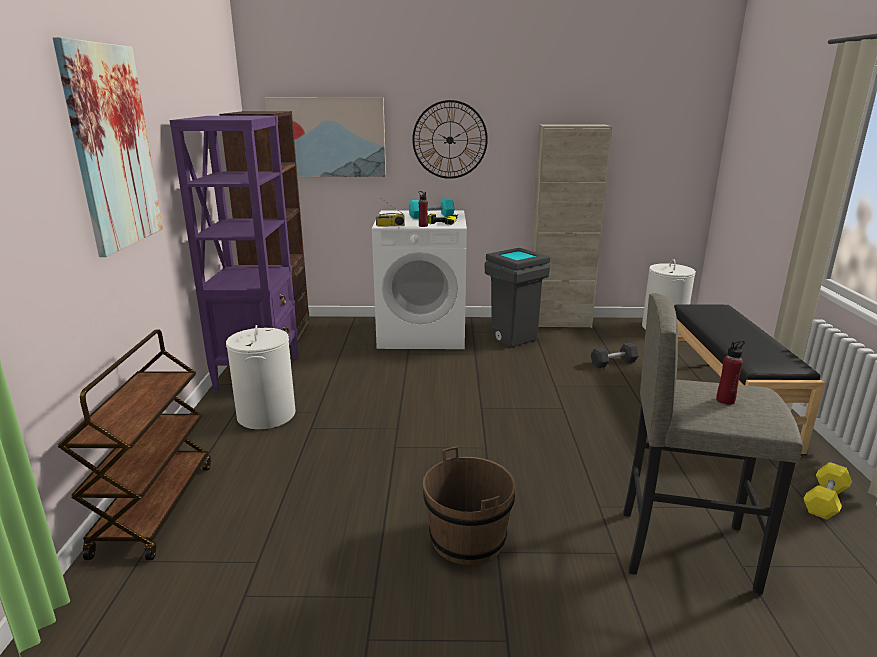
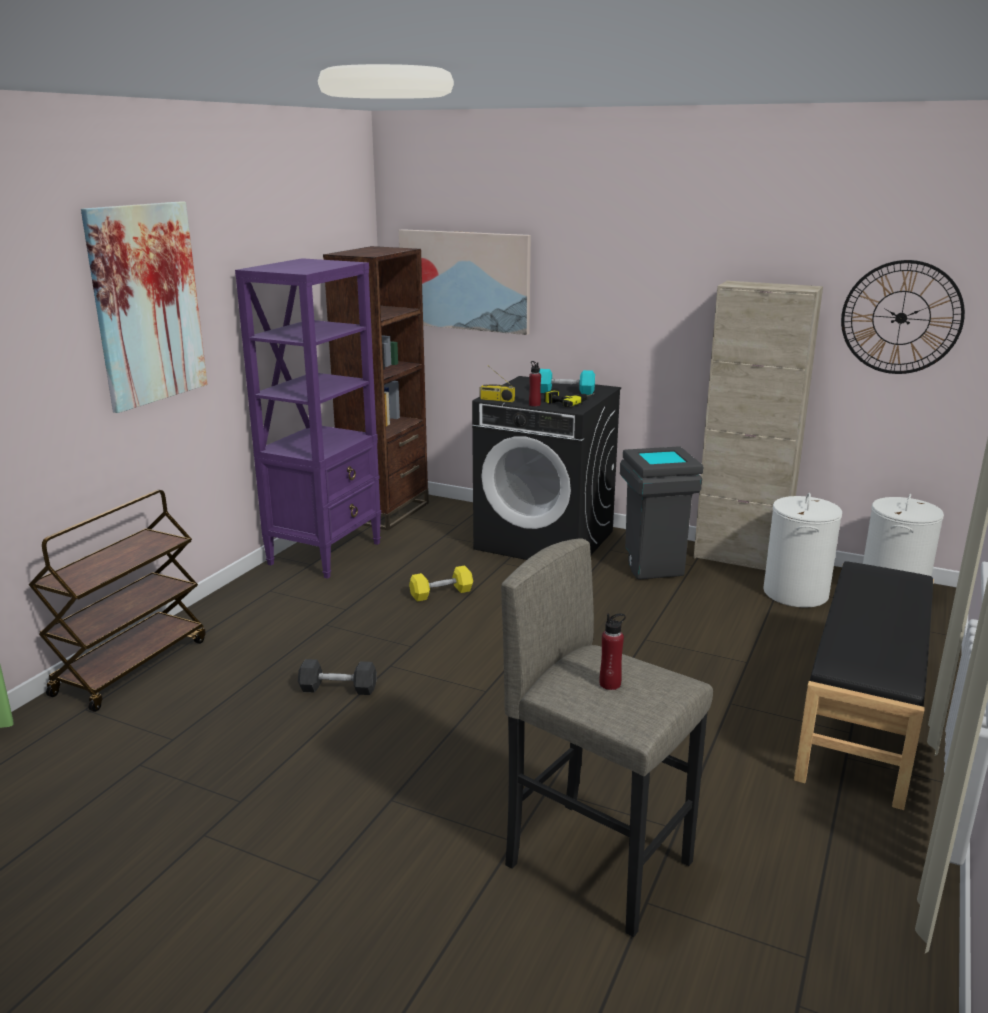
camera: 25 degrees right, 0 degrees up
(266, 415) = (295, 600): white laundry basket -> white laundry basket (795, 593)
(422, 333) = (545, 540): white washing machine -> black washing machine
(449, 140) = (609, 293): wall clock -> wall clock (901, 318)
(467, 539) = (374, 778): brown bucket -> none
(613, 363) = (758, 627): grey dumbbell -> grey dumbbell (338, 689)
(825, 500) = (854, 871): yellow dumbbell -> yellow dumbbell (441, 593)

